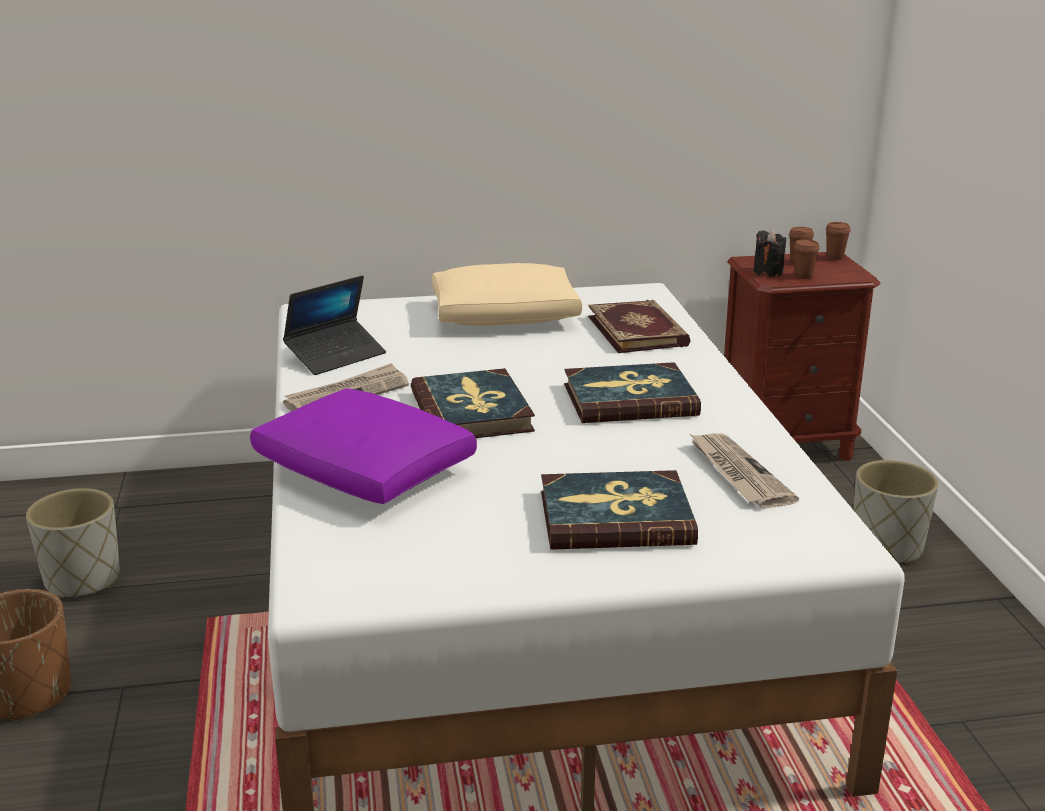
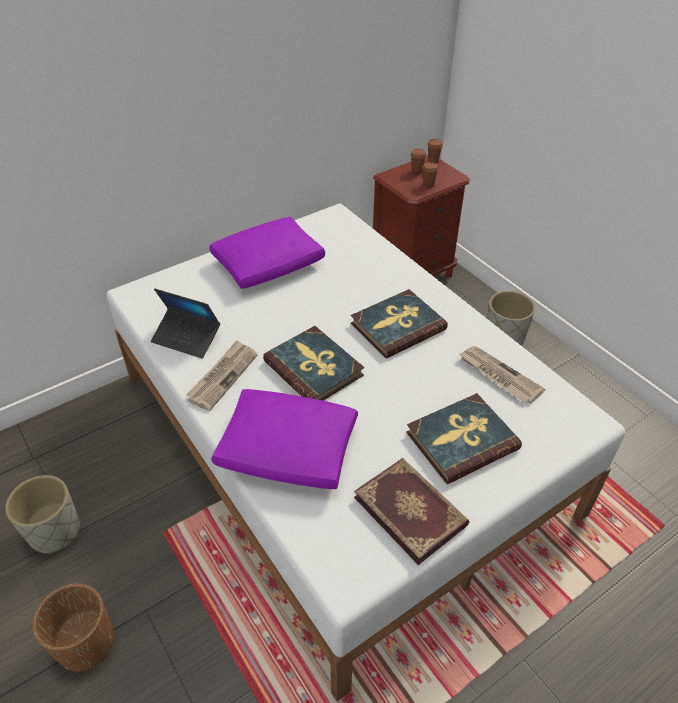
camera: 25 degrees left, 20 degrees up
(336, 356) = (187, 338): laptop -> laptop turned 90 degrees clockwise
(506, 316) = (269, 263): beige pillow -> purple pillow
(639, 331) = (359, 256): book -> book (411, 510)
(768, 272) = (406, 185): black candle -> none

